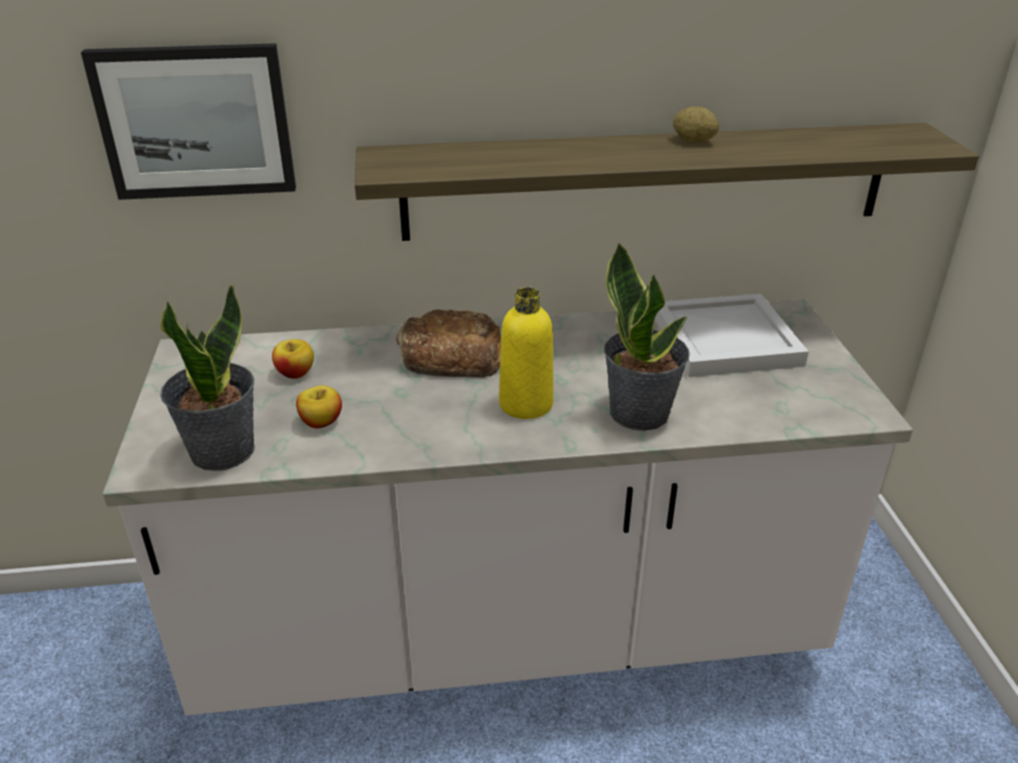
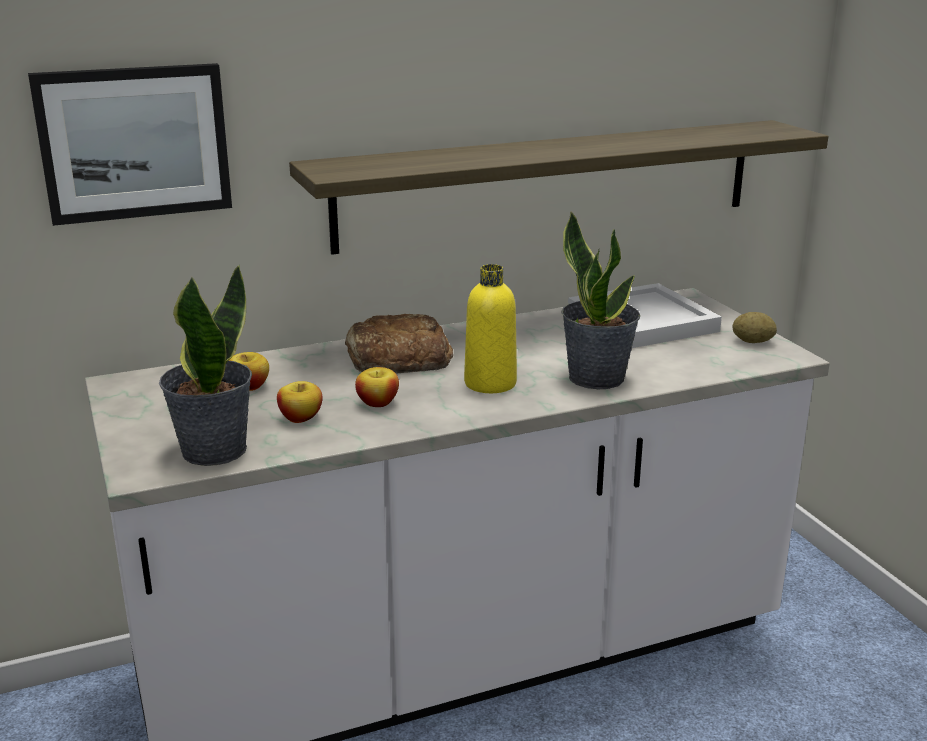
camera: 15 degrees left, 10 degrees down
(403, 413) = (377, 403): none -> apple
(694, 141) = (593, 140): potato -> potato (752, 342)

